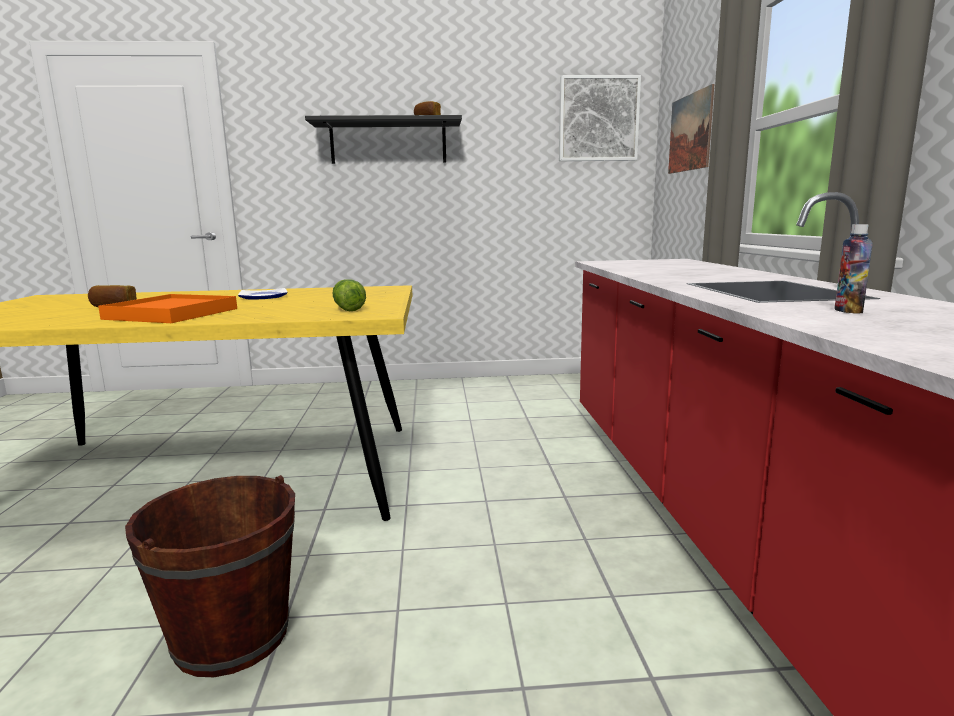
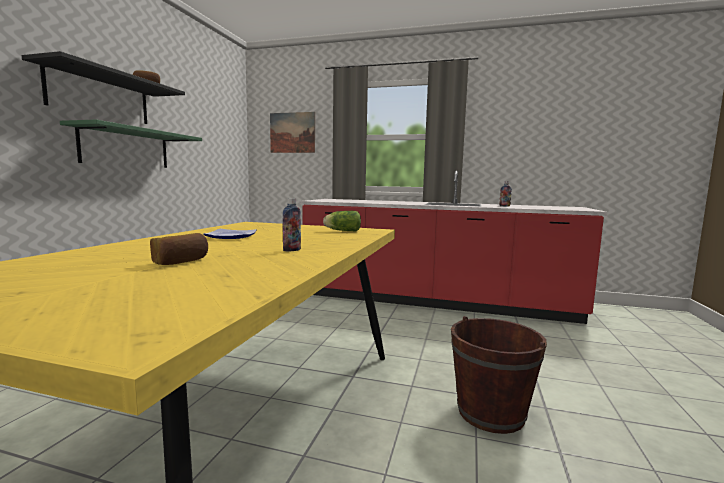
camera: 70 degrees left, 5 degrees down
(172, 314) = (292, 250): orange tray -> bottle
(417, 194) = (126, 148): none -> green shelf
(598, 119) = (225, 112): picture -> none

